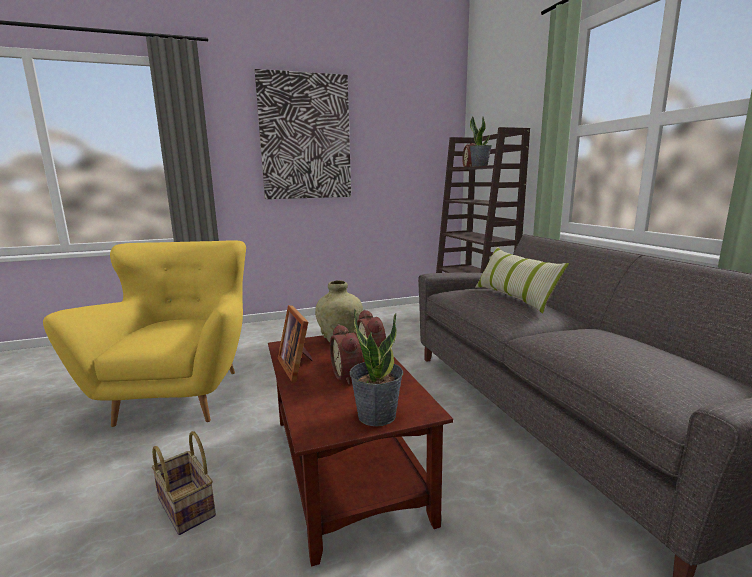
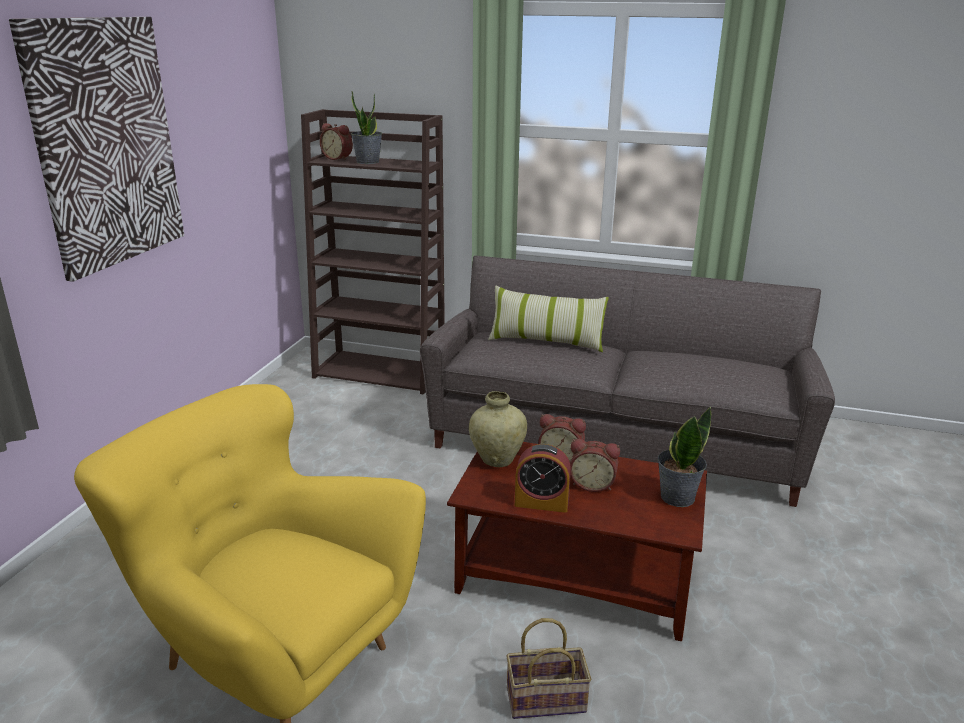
camera: 55 degrees left, 10 degrees up
(298, 366) = (541, 503): picture frame -> alarm clock

